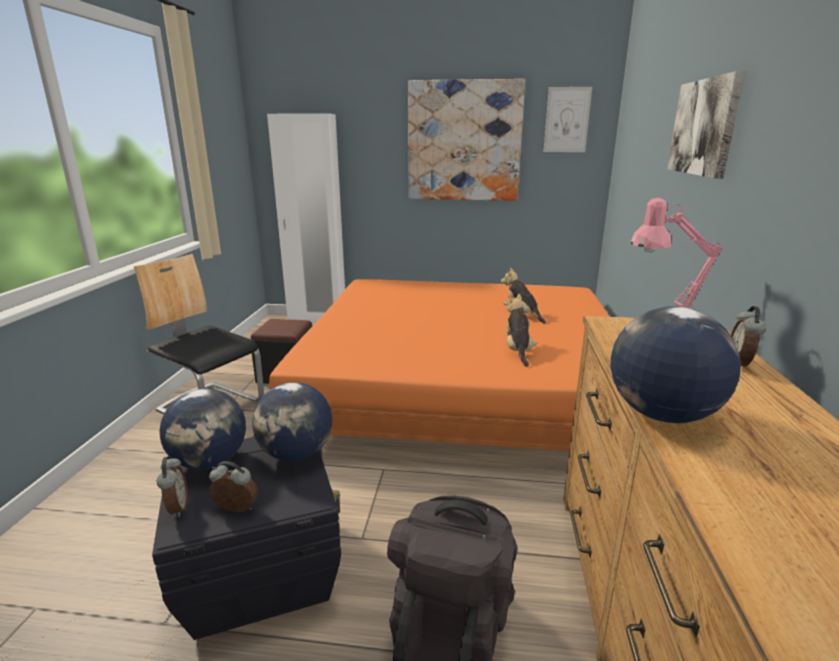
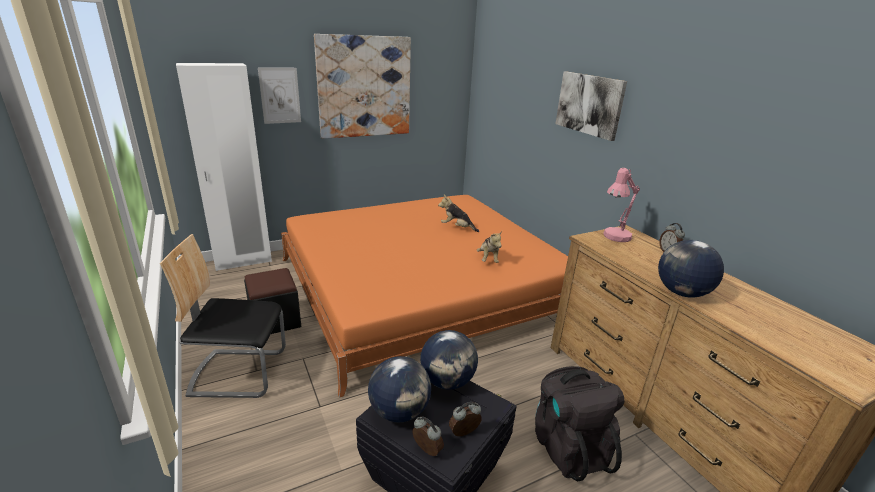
camera: 35 degrees left, 5 degrees up
(518, 351) = (488, 259): plush toy -> plush toy turned 150 degrees counterclockwise
(567, 120) = (439, 69): picture -> picture (280, 95)

